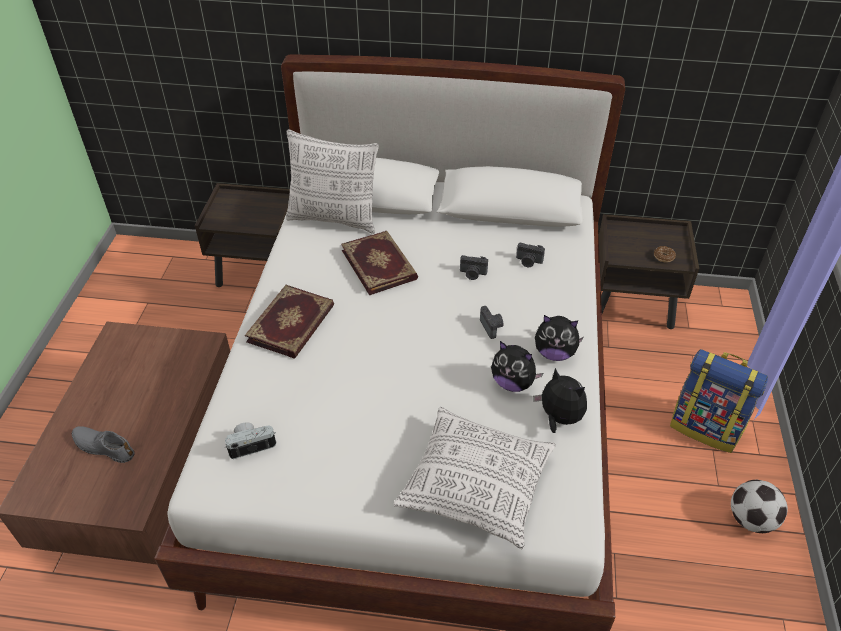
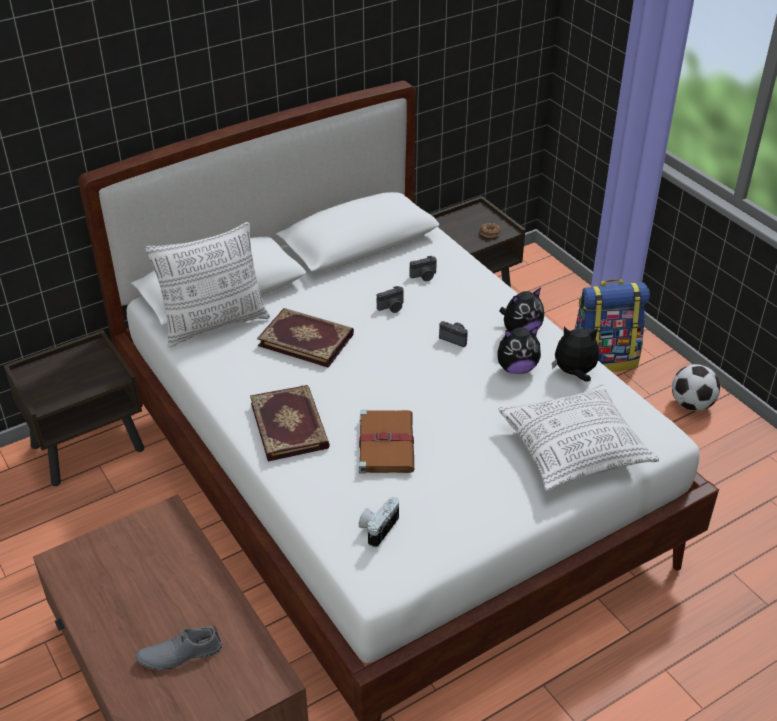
camera: 40 degrees left, 5 degrees down
(336, 380) = (386, 443): none -> brown book

